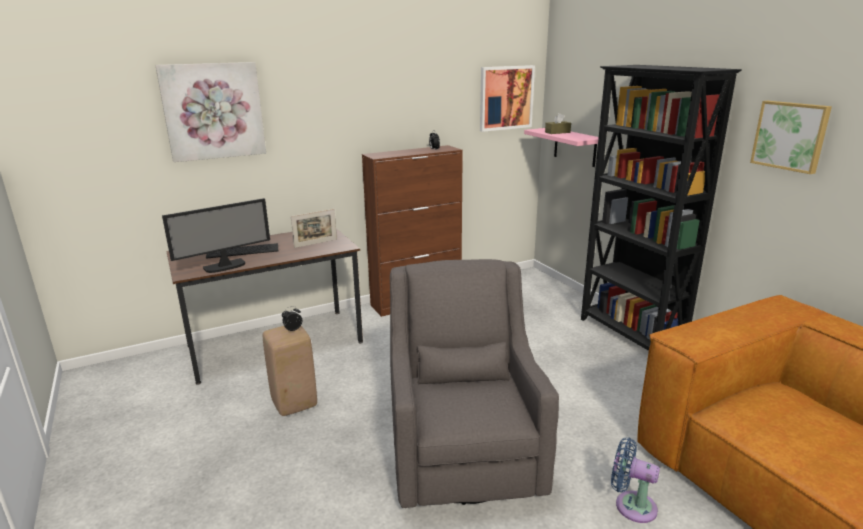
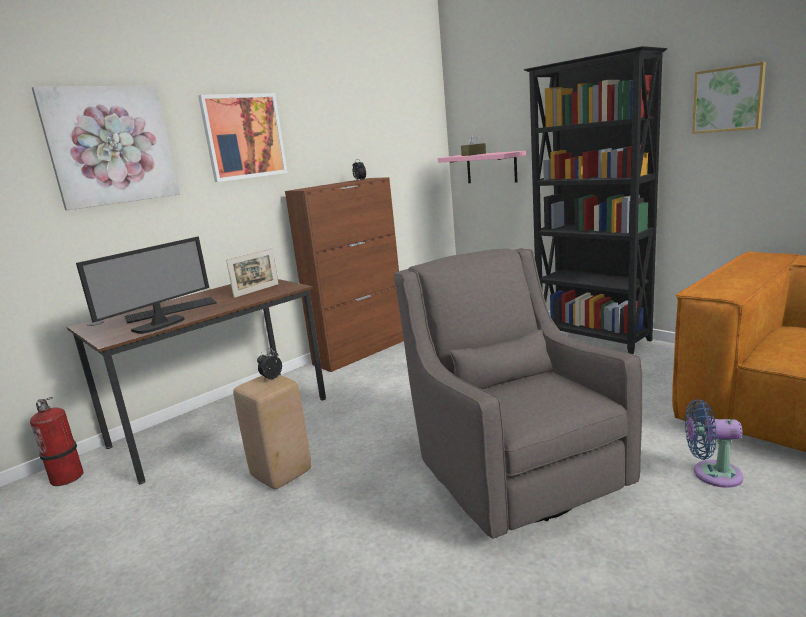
camera: 15 degrees left, 5 degrees down
(153, 364) = (67, 477): none -> fire extinguisher
(506, 98) = (414, 127): picture -> picture (244, 136)

